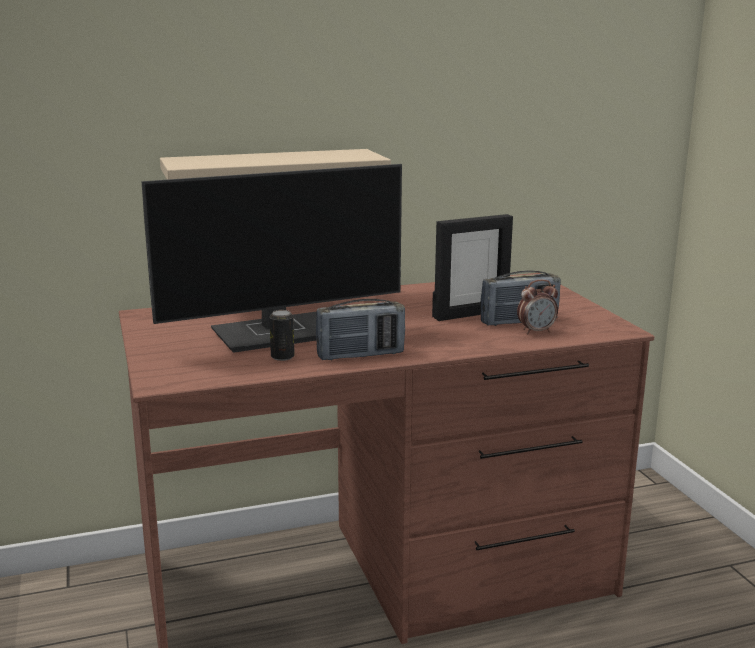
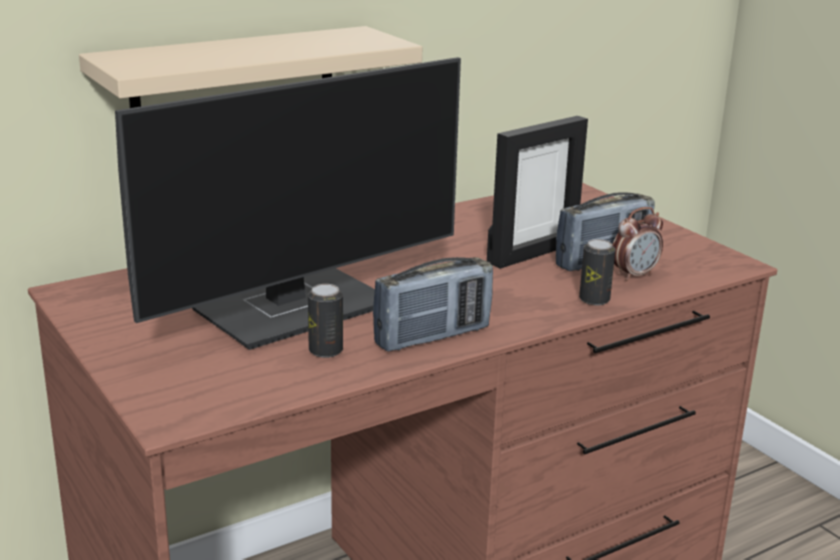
camera: 15 degrees left, 5 degrees up
(494, 343) = (594, 300): none -> can

